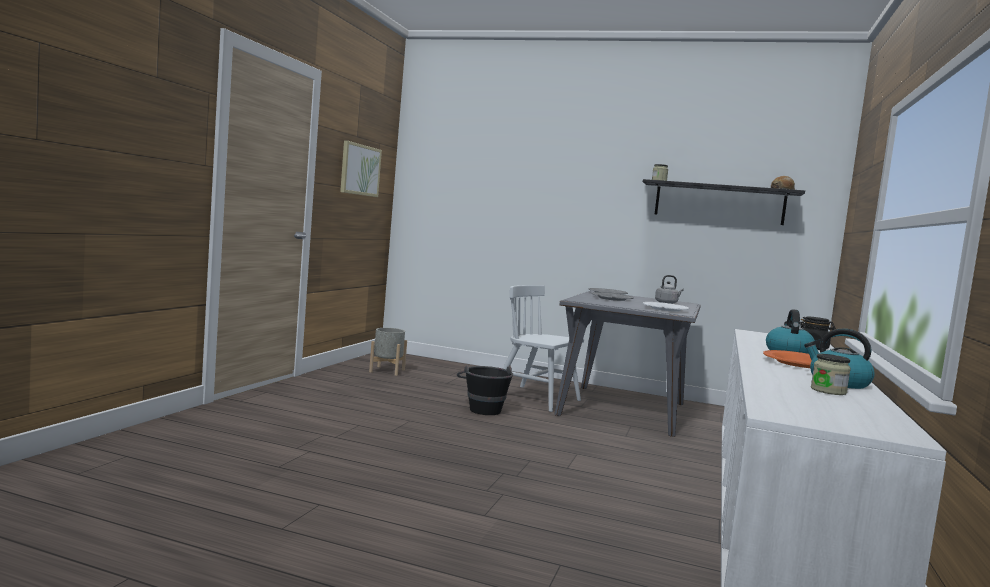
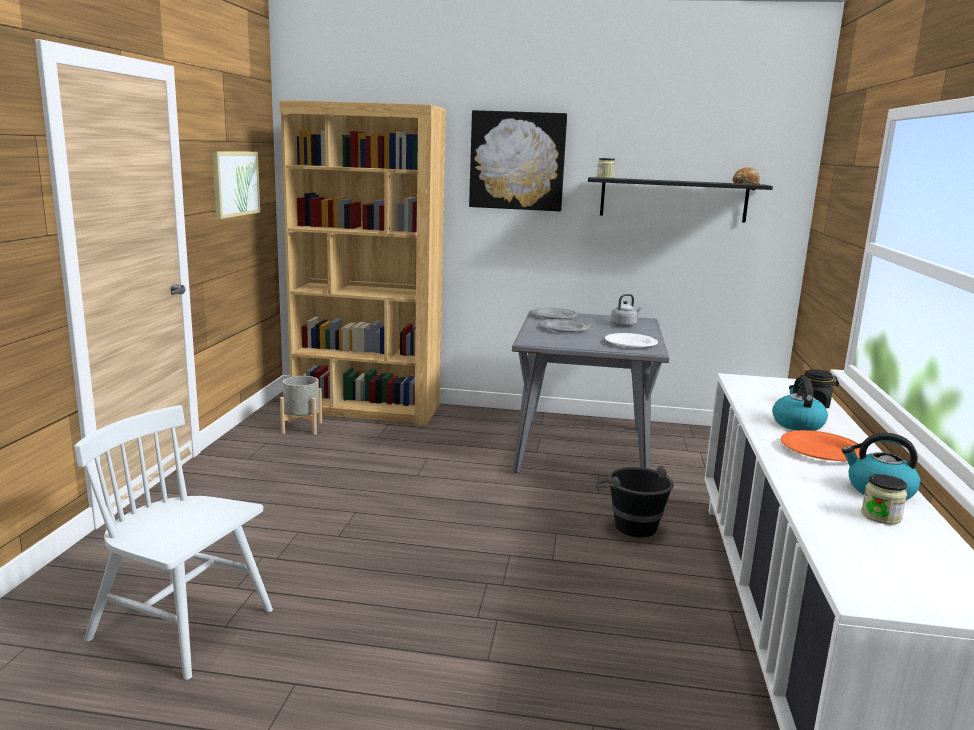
camera: 10 degrees left, 10 degrees up
(445, 367) = (367, 409): none -> brown bookcase
(482, 408) = (431, 475): black bucket -> black bucket (629, 523)
(536, 398) = (485, 447): white chair -> white chair (182, 625)
(587, 167) = (517, 161): none -> picture

